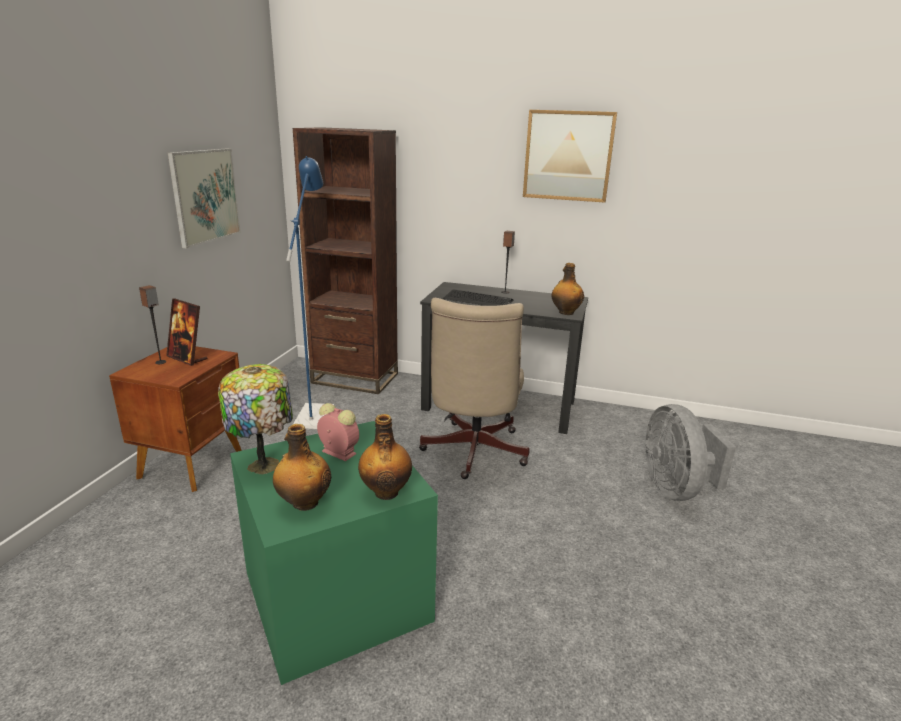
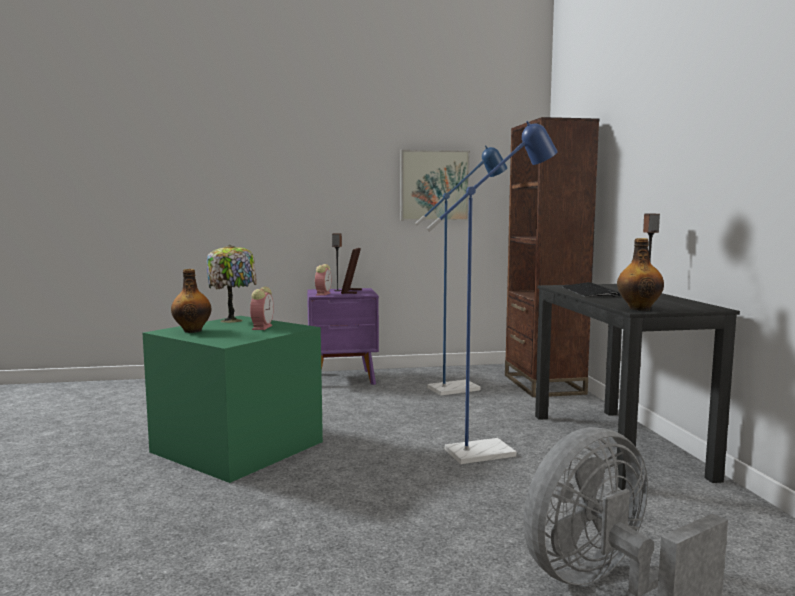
camera: 65 degrees right, 15 degrees down
(172, 375) = (323, 294): none -> alarm clock
(193, 464) = (343, 379): brown nightstand -> purple nightstand
(386, 491) = (218, 340): bottle -> none
(472, 453) = (491, 451): beige office chair -> blue floor lamp
(568, 156) = (727, 108): picture -> none

